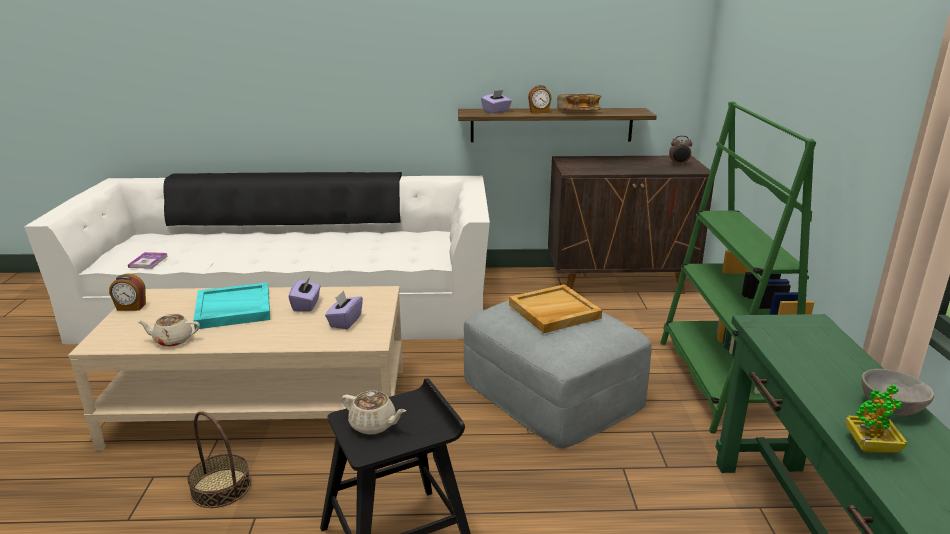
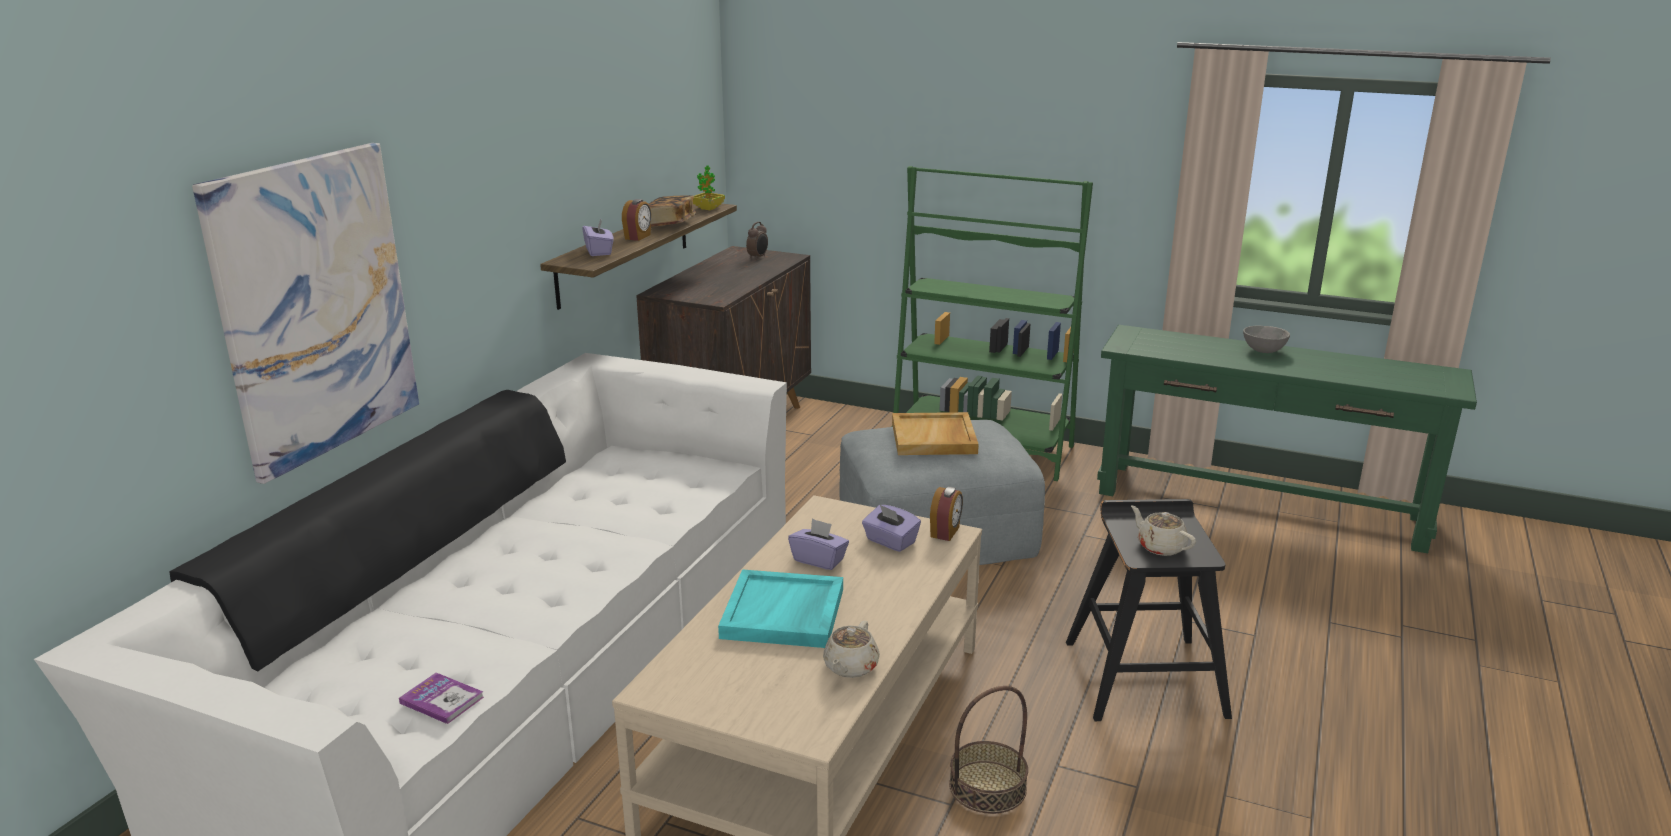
camera: 65 degrees left, 0 degrees up
(131, 307) = (695, 702): alarm clock -> alarm clock (945, 532)
(275, 84) = (315, 307): none -> picture
(373, 425) = (1160, 547): beige teapot -> beige teapot turned 90 degrees counterclockwise
(871, 446) = (1306, 370): potted plant -> potted plant (708, 208)

